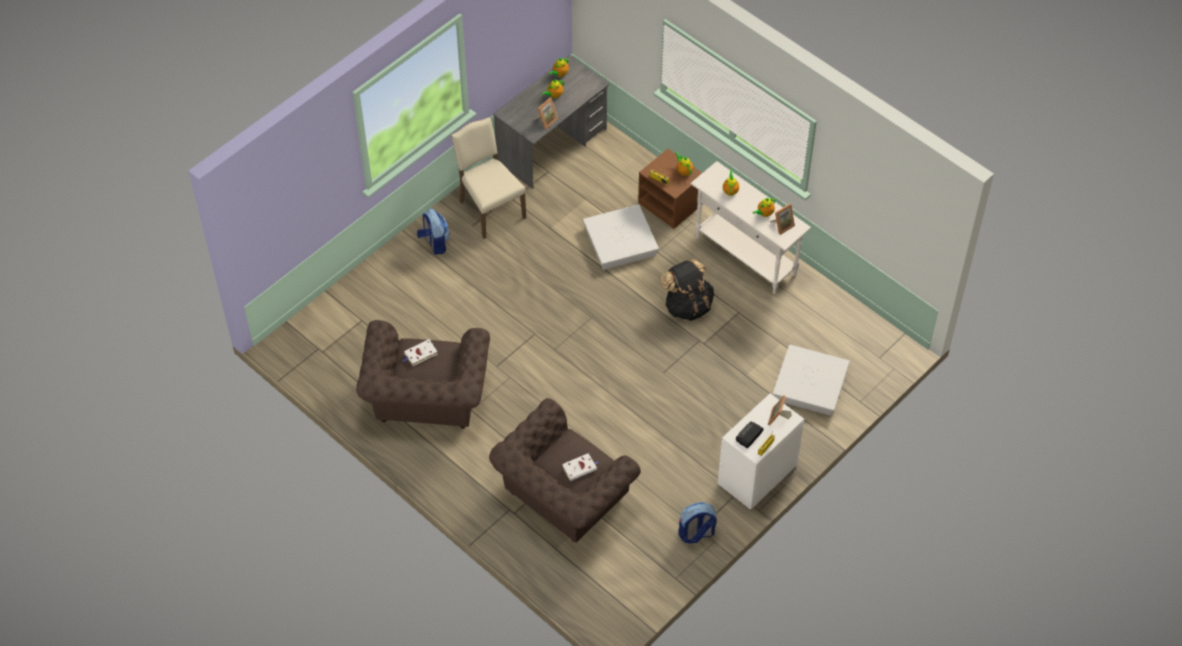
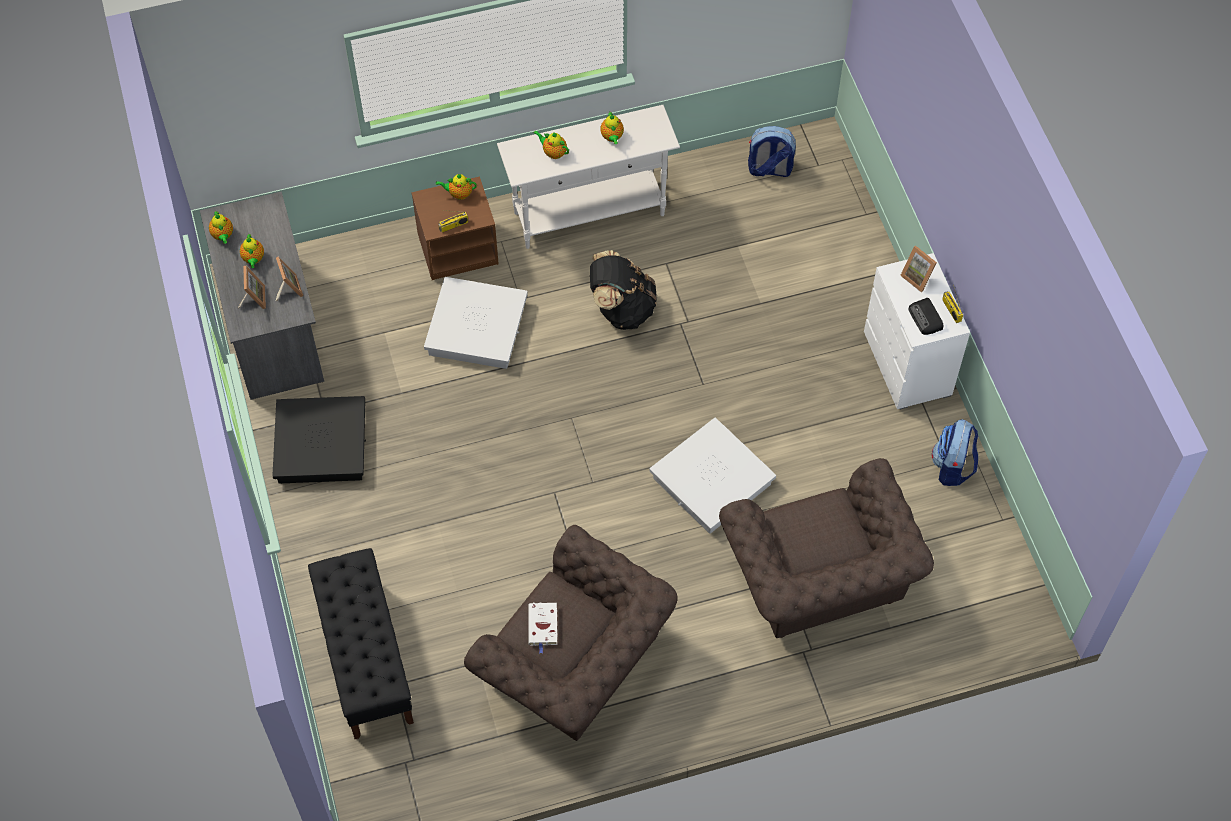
camera: 60 degrees left, 5 degrees up
(369, 298) = (365, 658): none -> black bench
(434, 243) = (329, 535): backpack -> backpack (769, 169)
(490, 209) = (321, 445): beige chair -> black storage box
(580, 468) = (834, 528): white book -> none
(782, 225) = (642, 130): picture frame -> picture frame (253, 298)
(810, 385) = (814, 248): white storage box -> white storage box (712, 481)

